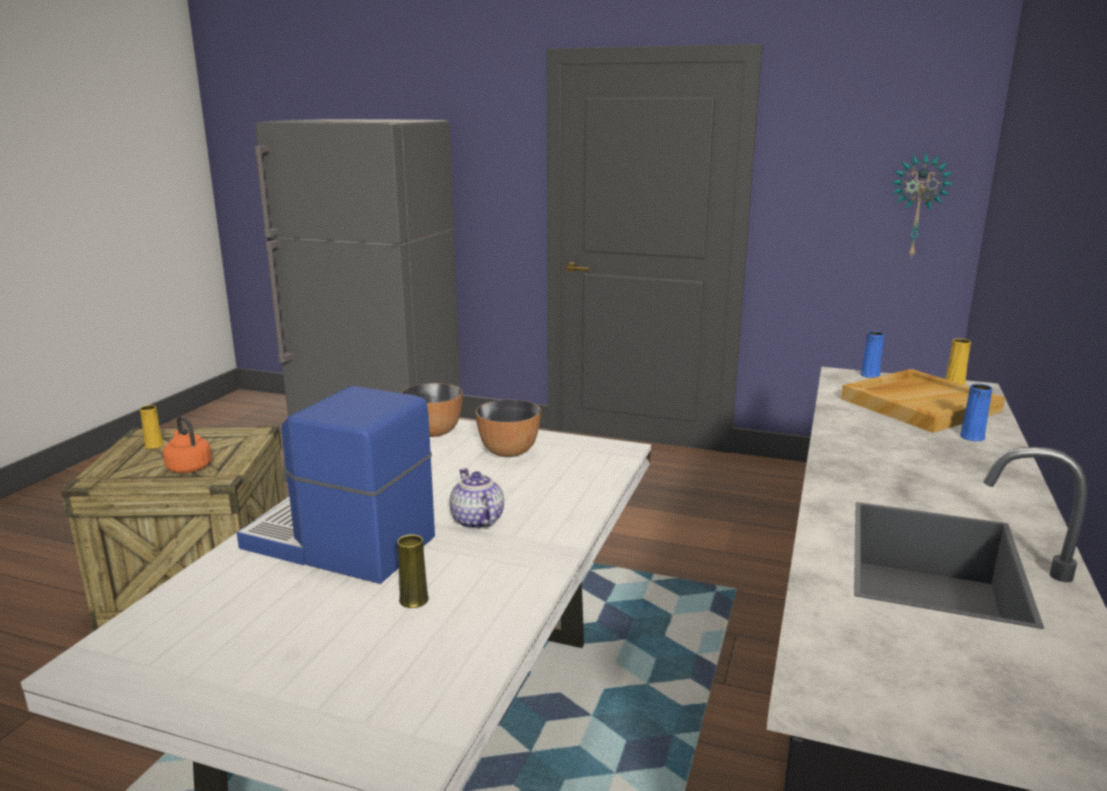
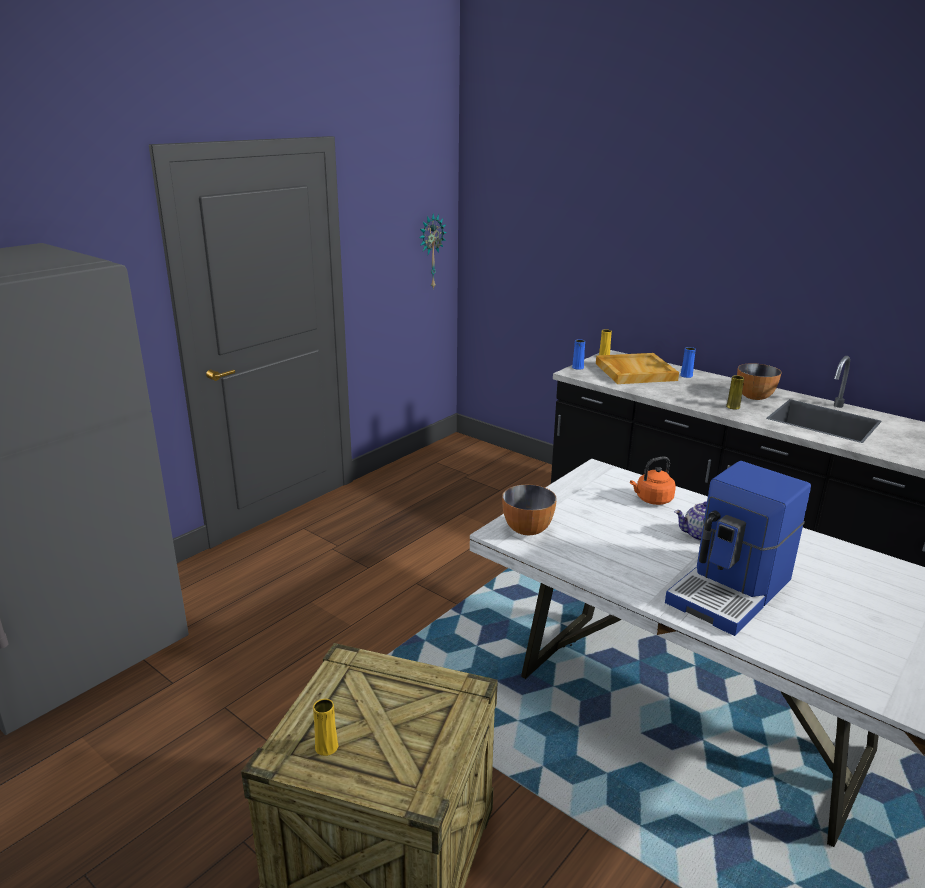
camera: 70 degrees left, 5 degrees up
(188, 467) = (420, 714): orange kettle -> orange kettle (652, 500)
(414, 600) = (809, 570): yellow vase -> yellow vase (733, 407)
(509, 452) = (584, 506): bowl -> bowl (754, 397)

